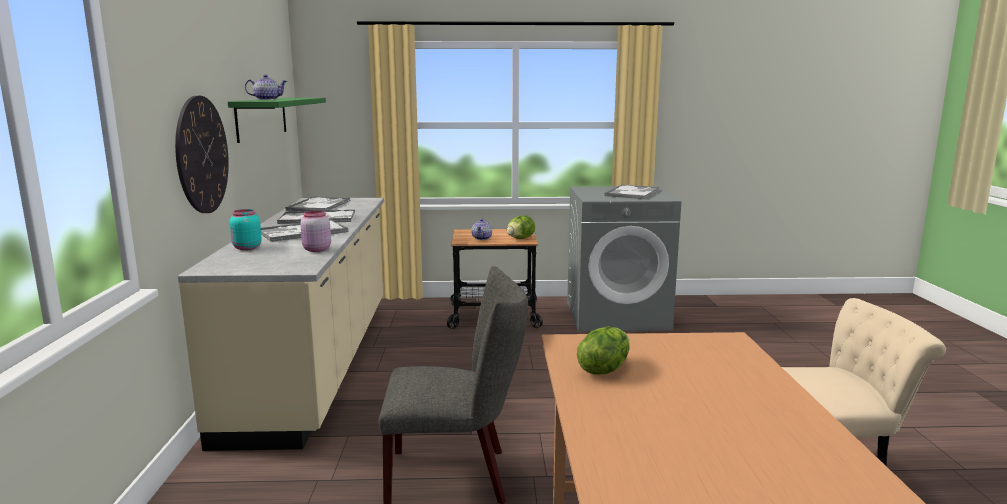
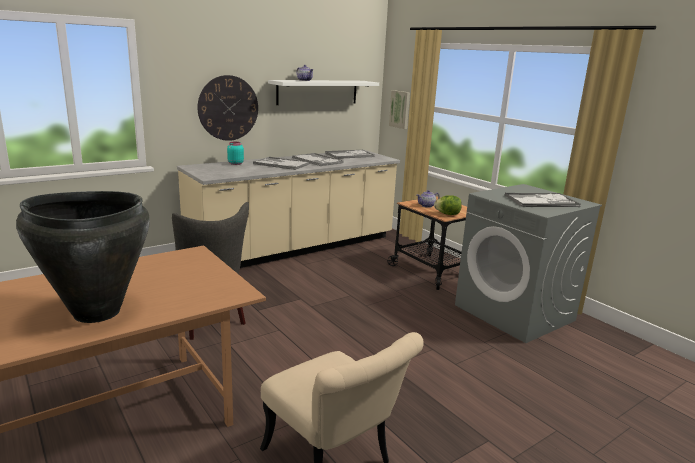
camera: 55 degrees right, 5 degrees up
(262, 118) = (317, 92): green shelf -> white shelf
(316, 250) = (248, 172): pink jar -> none
(342, 133) = (400, 109): none -> picture
(603, 369) = (156, 266): lettuce -> none
(758, 420) = (97, 312): none -> black vase

